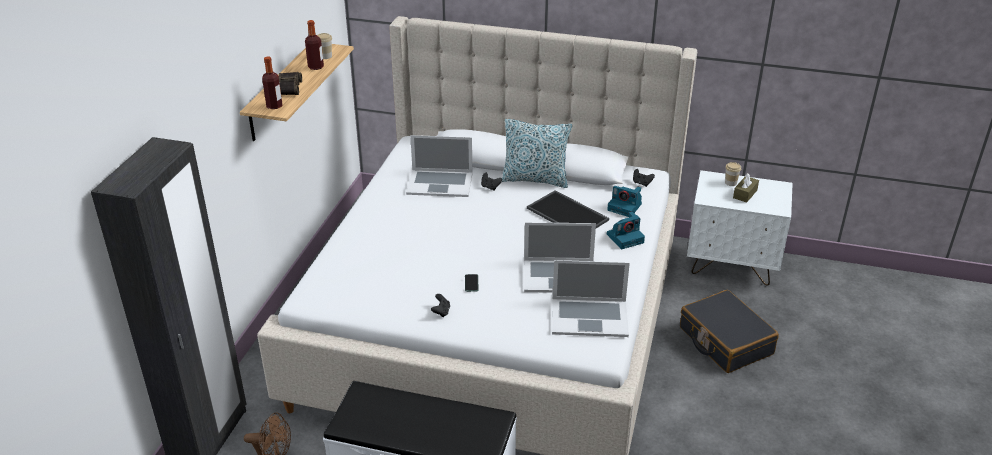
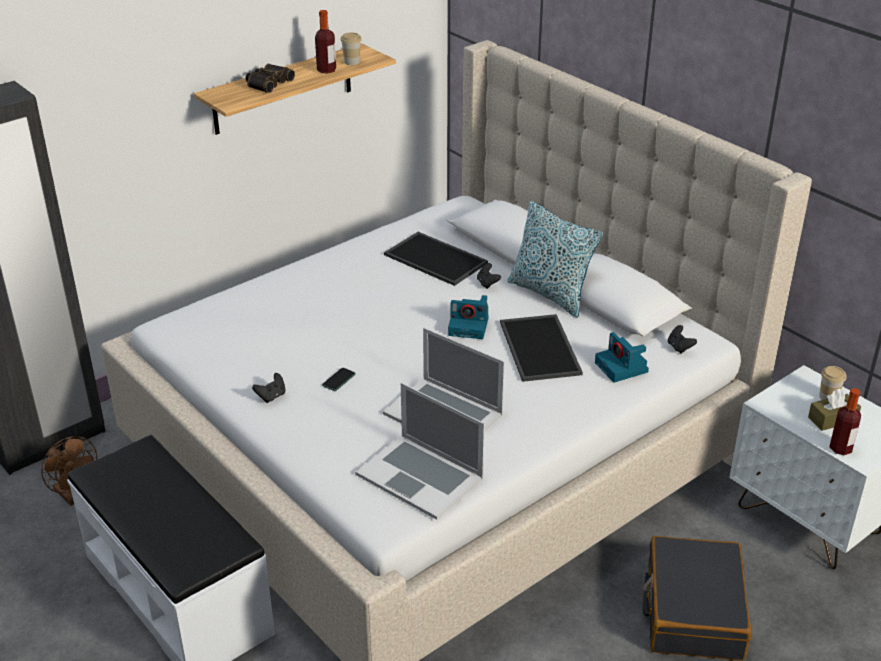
camera: 35 degrees right, 0 degrees up
(274, 106) = (231, 97): bottle -> bottle (840, 448)
(440, 183) = (437, 258): laptop -> tray
(625, 238) = (577, 404): camera -> camera (469, 326)

